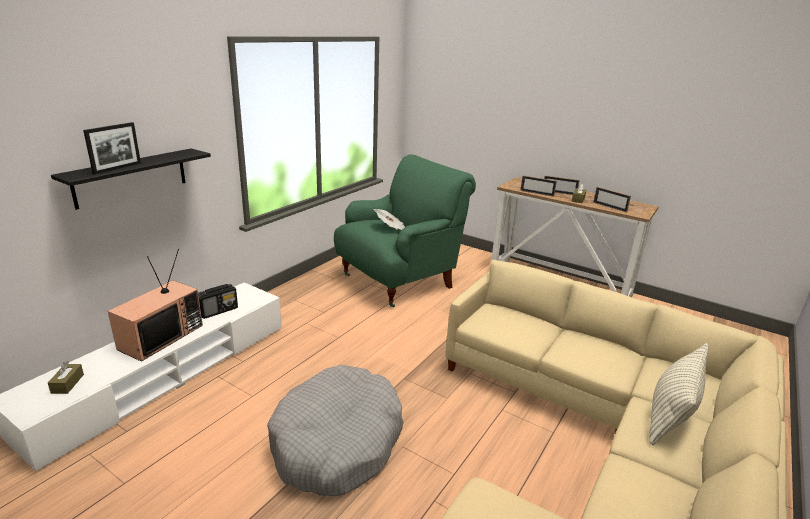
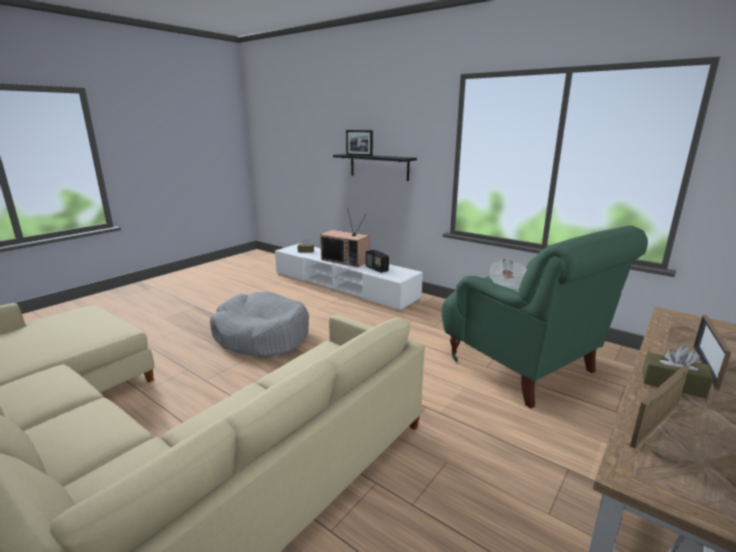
camera: 95 degrees right, 5 degrees down
(537, 193) = (658, 338): picture frame -> none
(670, 415) = (93, 444): pillow -> none

